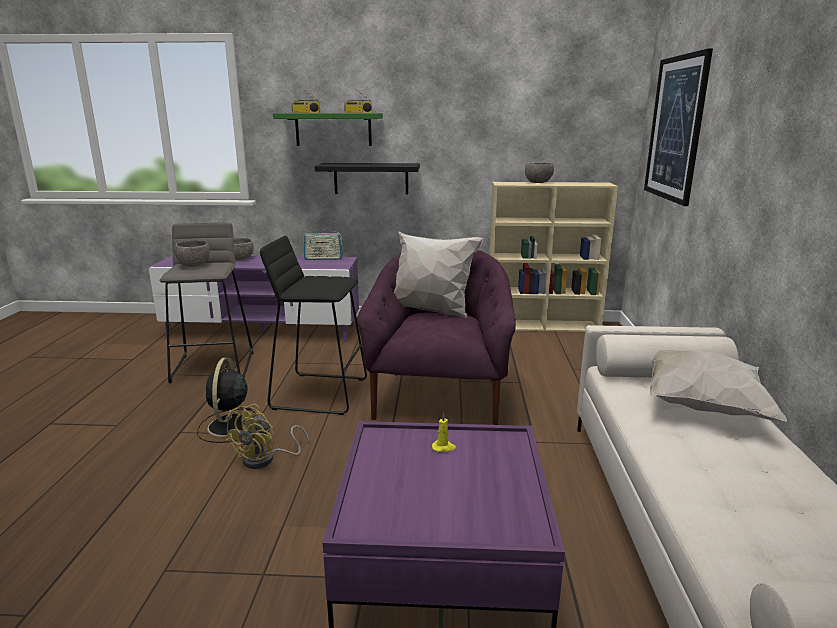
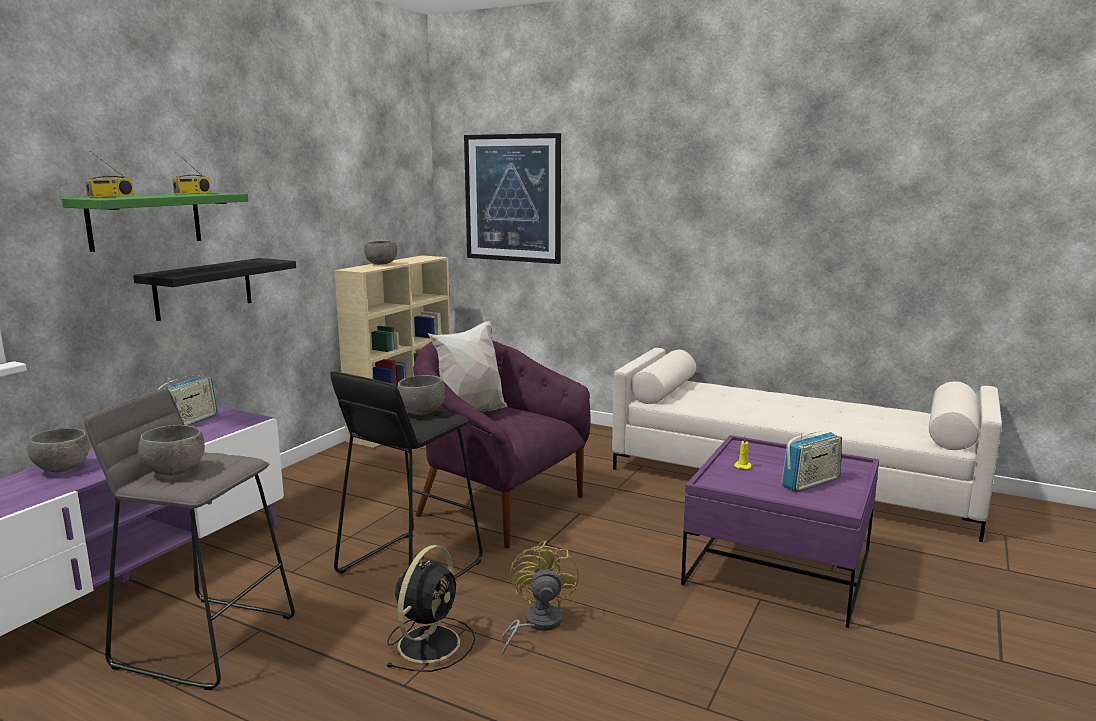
camera: 65 degrees left, 5 degrees down
(229, 426) = (430, 642): black fan -> black fan turned 90 degrees counterclockwise
(266, 459) = (536, 624): yellow fan -> yellow fan turned 135 degrees counterclockwise
(331, 284) = (421, 412): none -> grey bowl
(426, 498) = (811, 483): none -> radio
(702, 406) = (721, 394): white pillow -> none

